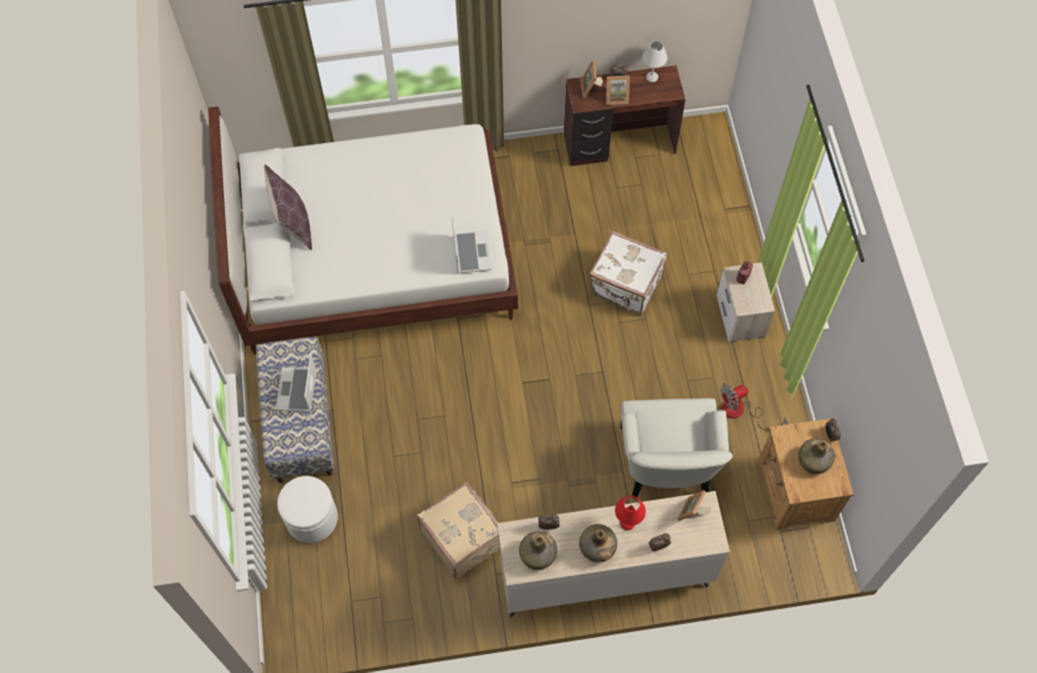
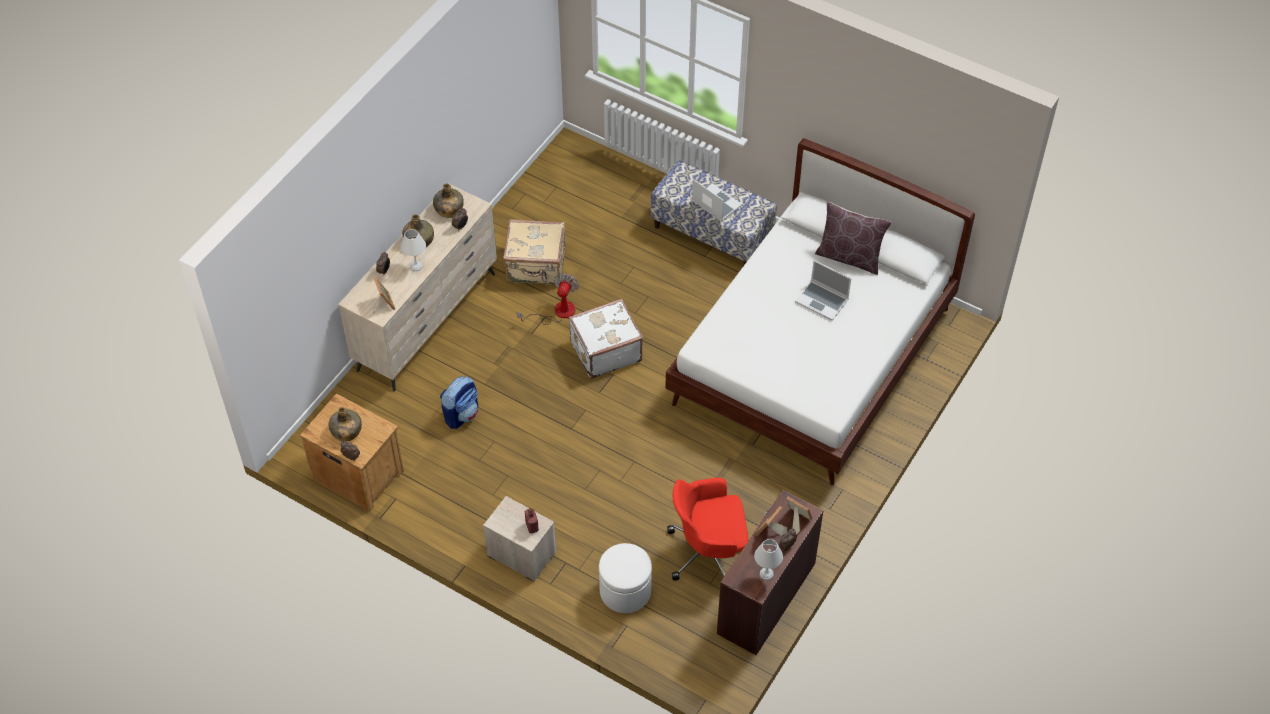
camera: 130 degrees right, 10 degrees down
(312, 518) = (634, 200): white ottoman -> white ottoman (625, 591)
(471, 252) = (718, 341): laptop -> laptop (822, 301)
(618, 202) = (708, 552): none -> red office chair
(625, 285) = (627, 498): white suitcase -> white suitcase (605, 351)
(627, 524) = (416, 266): red table lamp -> white table lamp
(667, 463) = (461, 414): white armchair -> backpack
(741, 412) = (448, 489): fan -> fan (557, 312)

